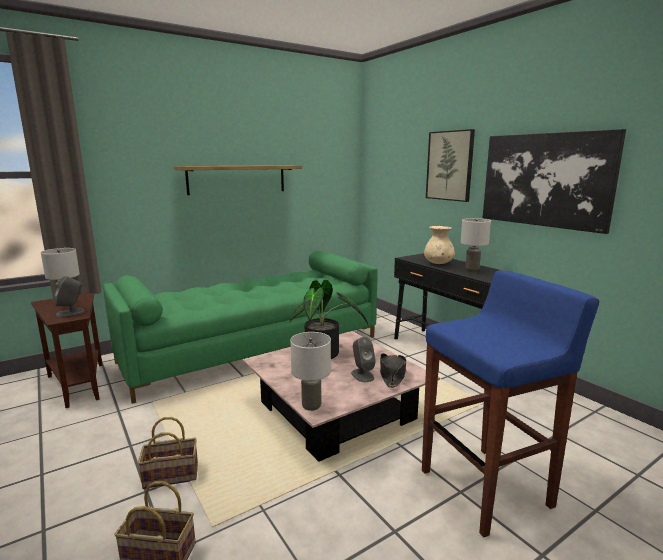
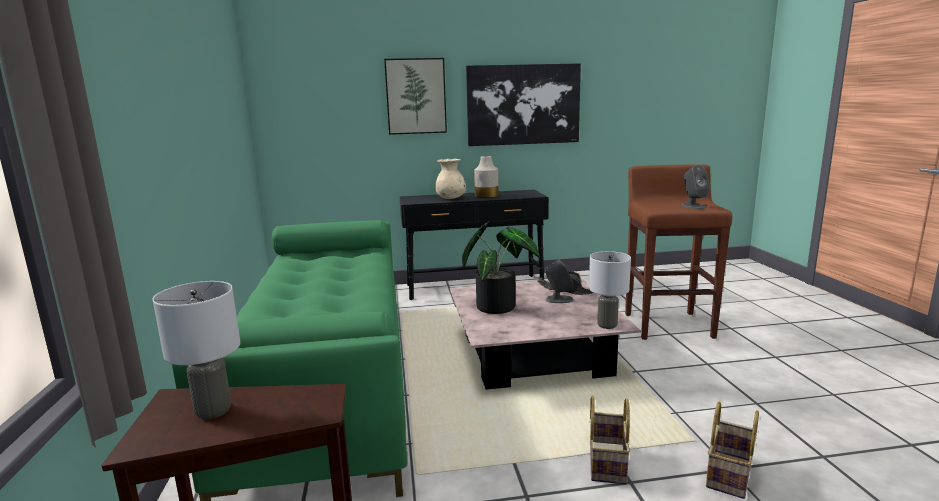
camera: 65 degrees left, 0 degrees up
(71, 313) = (289, 402): grey speaker -> grey speaker (693, 206)
(237, 179) = (189, 124): shelf -> none
(471, 270) = (486, 195): white table lamp -> beige vase
(487, 488) = (668, 325): blue stool -> brown stool

